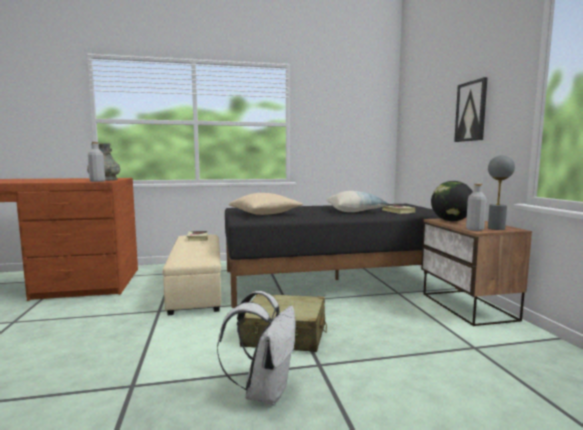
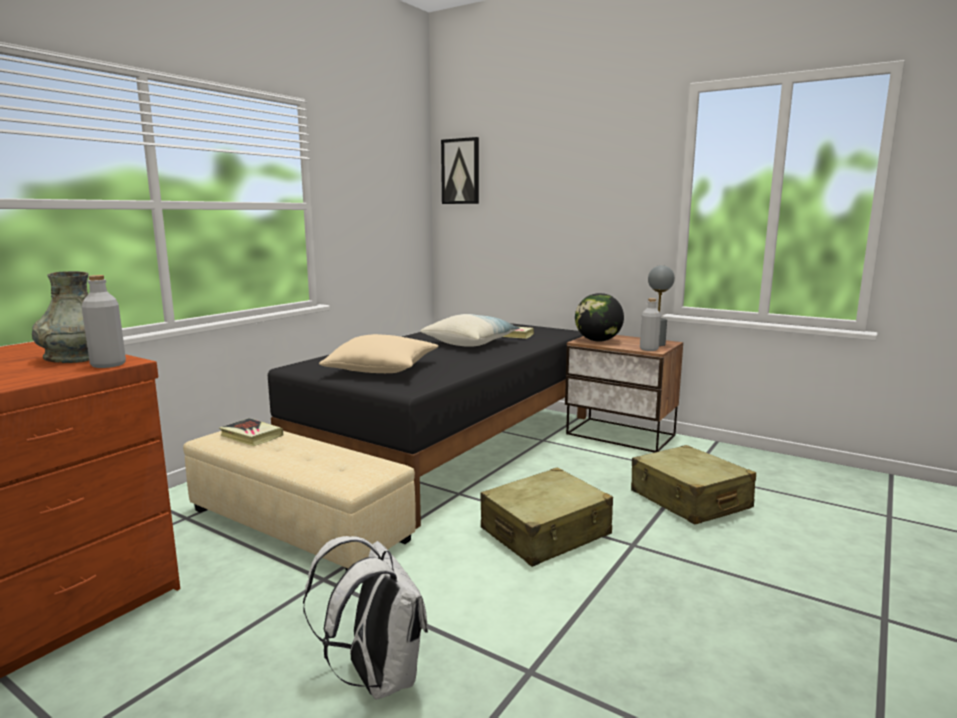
camera: 45 degrees left, 5 degrees up
(265, 391) = (647, 592): white backpack -> white backpack (376, 677)
(427, 361) = (689, 500): none -> beige suitcase
(471, 111) = (585, 205): picture -> picture (460, 171)

